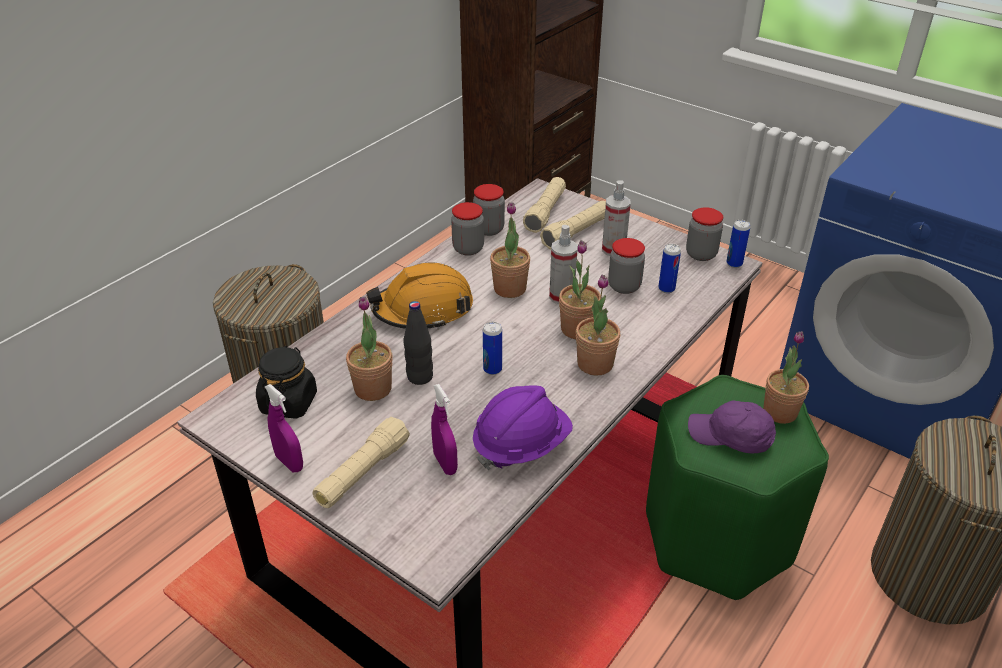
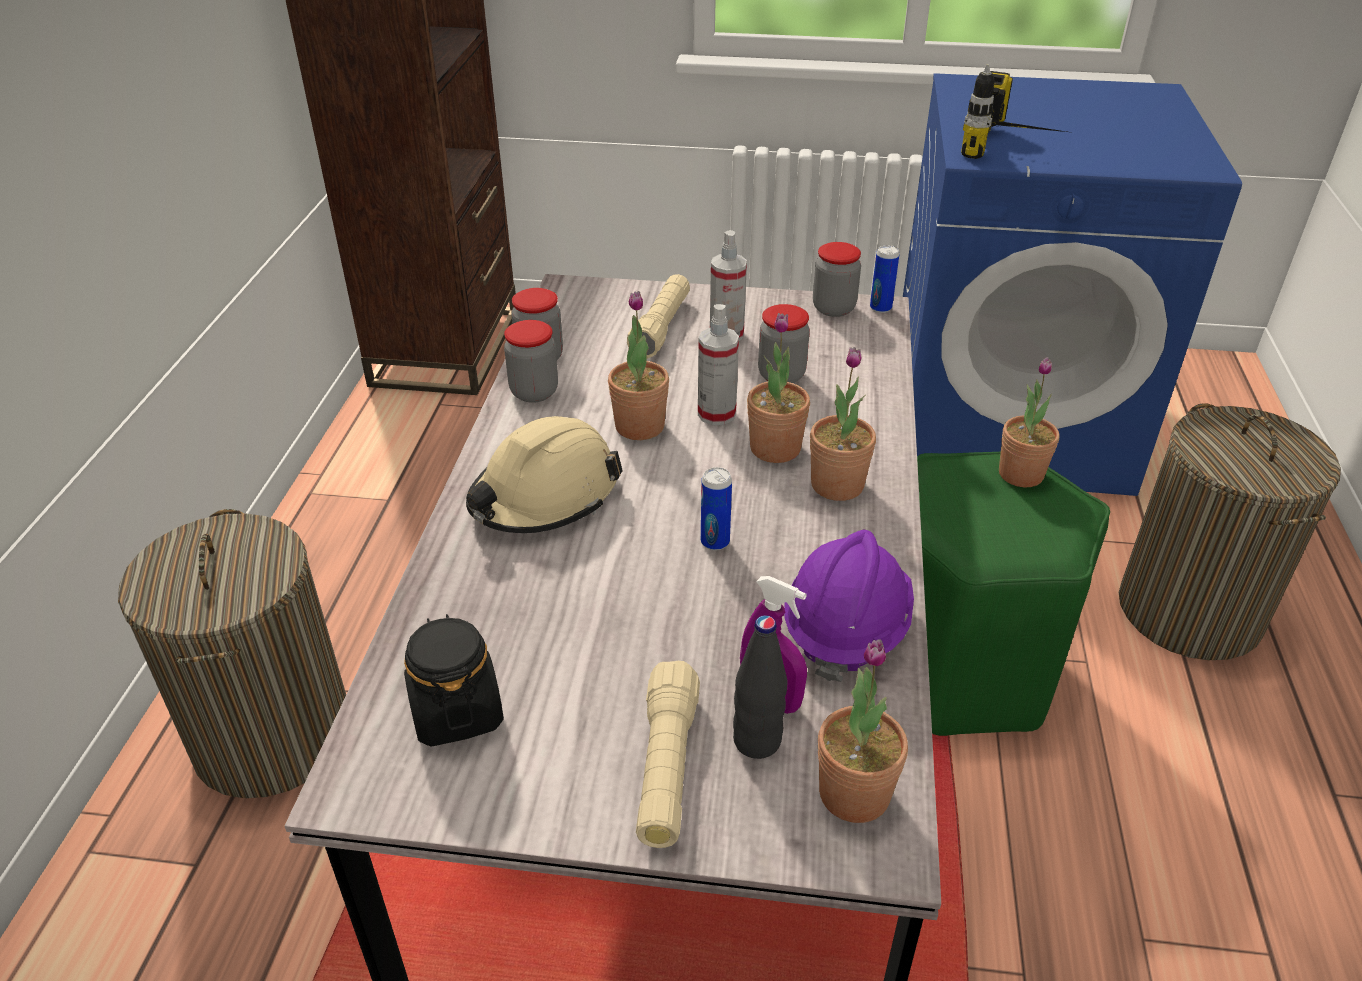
camera: 30 degrees left, 0 degrees up
(289, 462) = (540, 804): purple spray bottle -> none
(373, 389) = (571, 636): potted plant -> potted plant (854, 794)
(420, 377) = (624, 592): black bottle -> black bottle (757, 741)
(423, 310) = (544, 496): orange hard hat -> beige hard hat
(545, 212) = (597, 314): beige flashlight -> none
(666, 289) = (833, 362): can -> none
(730, 437) = (996, 524): purple cap -> none
(899, 175) = (1013, 148): none -> power drill

